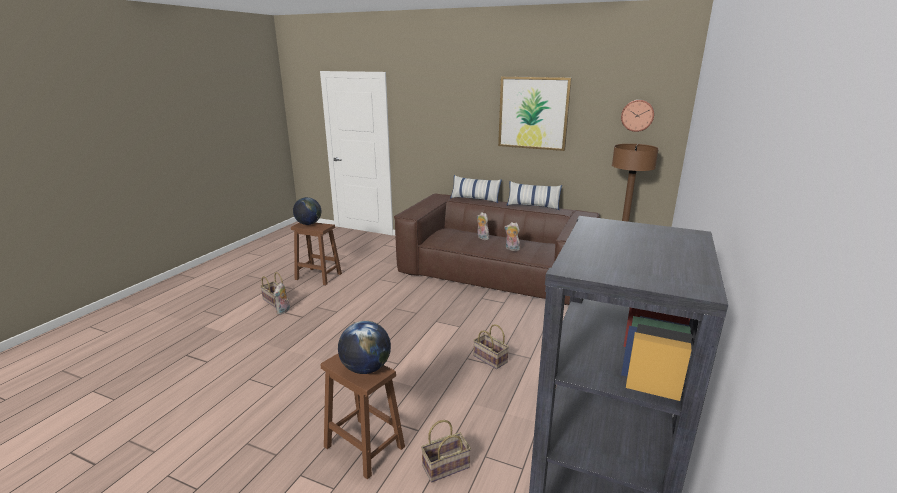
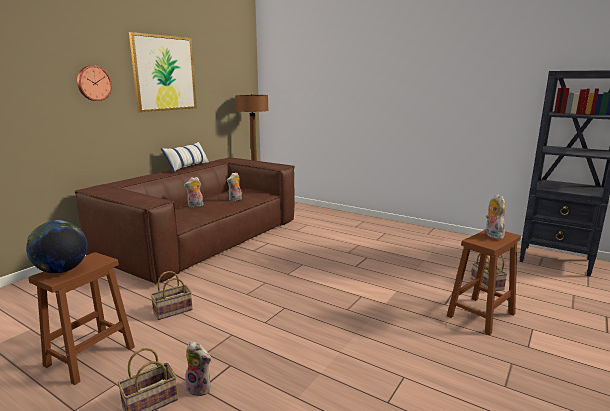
camera: 80 degrees left, 5 degrees down
(366, 368) = (492, 235): globe -> plush toy
(475, 199) = (133, 179): pillow -> none
(489, 359) = (358, 258): basket -> basket (172, 311)
(637, 115) = (233, 72): wall clock -> wall clock (93, 83)

